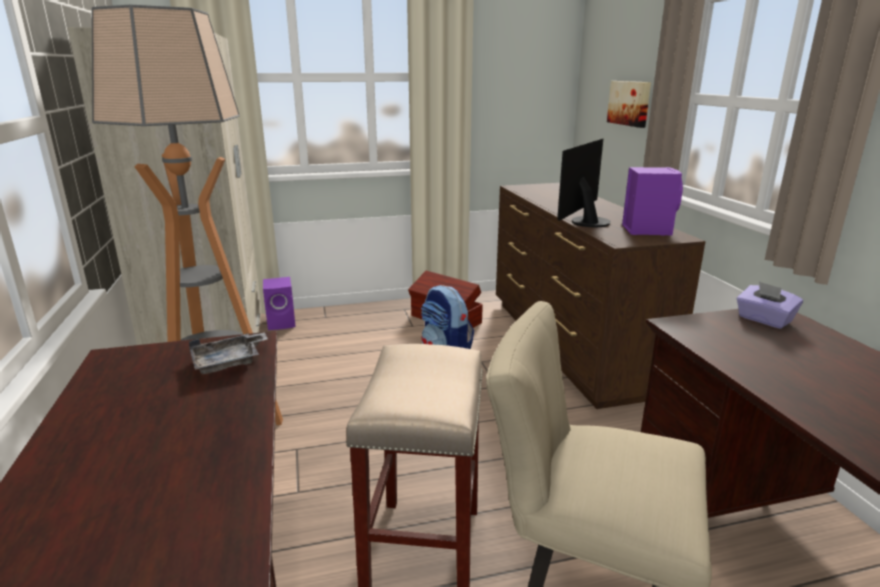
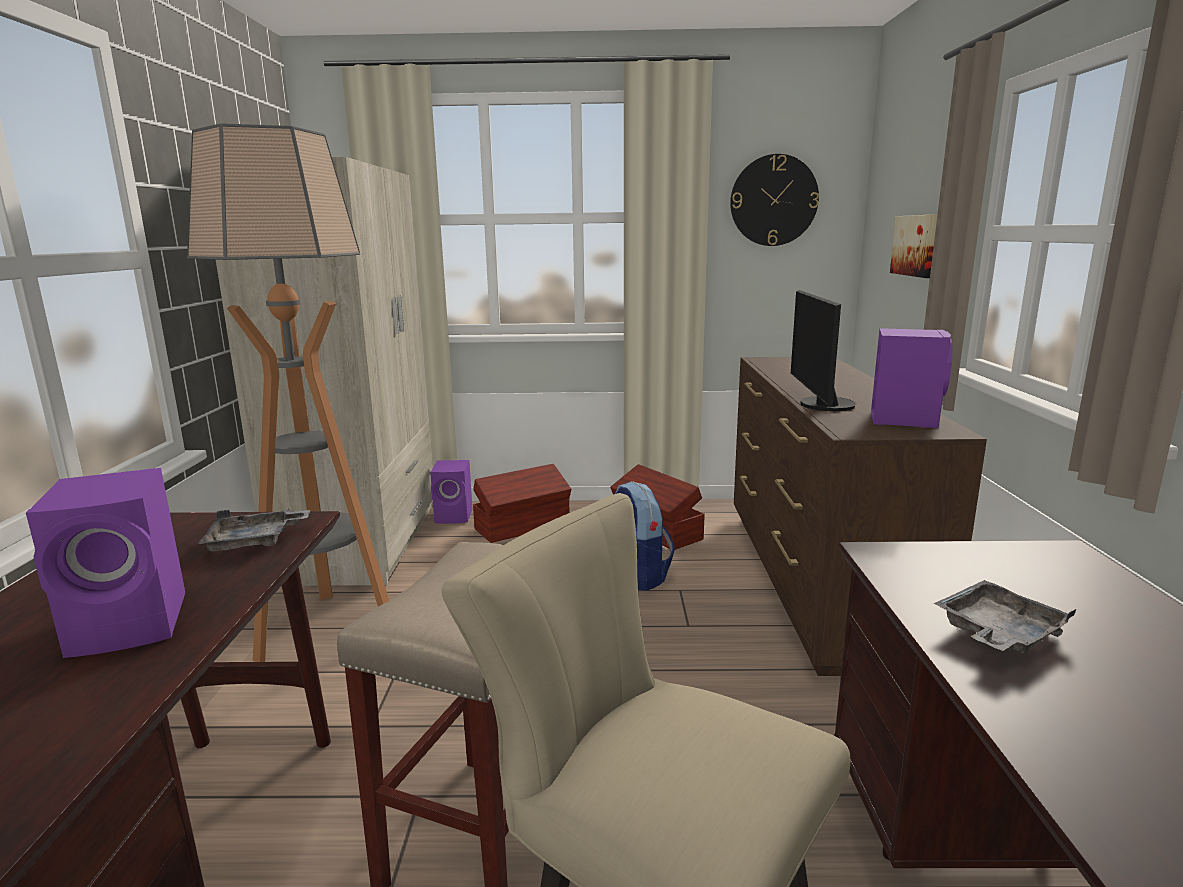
camera: 15 degrees right, 5 degrees down
(189, 438) = (134, 624): none -> purple speaker
(342, 326) = (523, 526): none -> brown storage box
(516, 65) = (773, 200): none -> wall clock
(586, 222) = (821, 405): monitor -> monitor turned 45 degrees counterclockwise
(764, 320) = (1035, 561): purple tissue box -> none
(771, 367) = (997, 633): none -> grey tray

